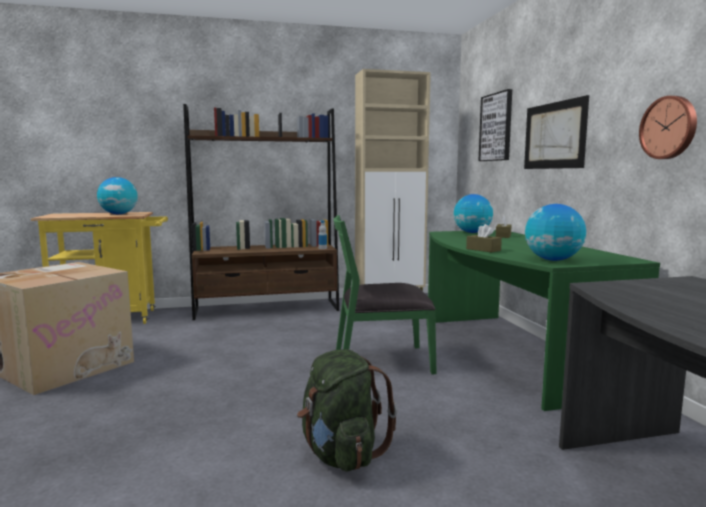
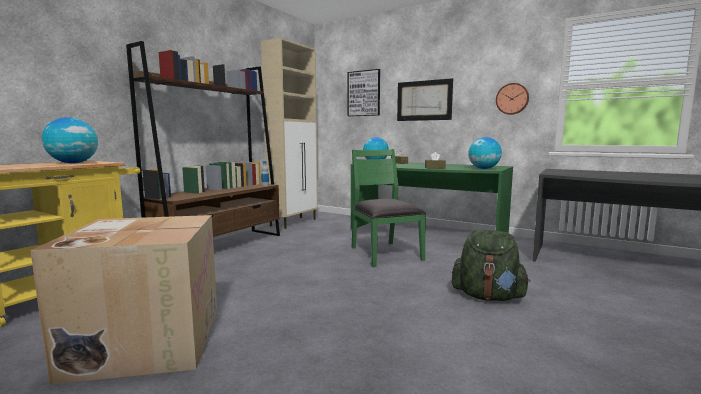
camera: 45 degrees left, 0 degrees up
(381, 361) = (384, 253): green chair -> green chair turned 120 degrees clockwise

